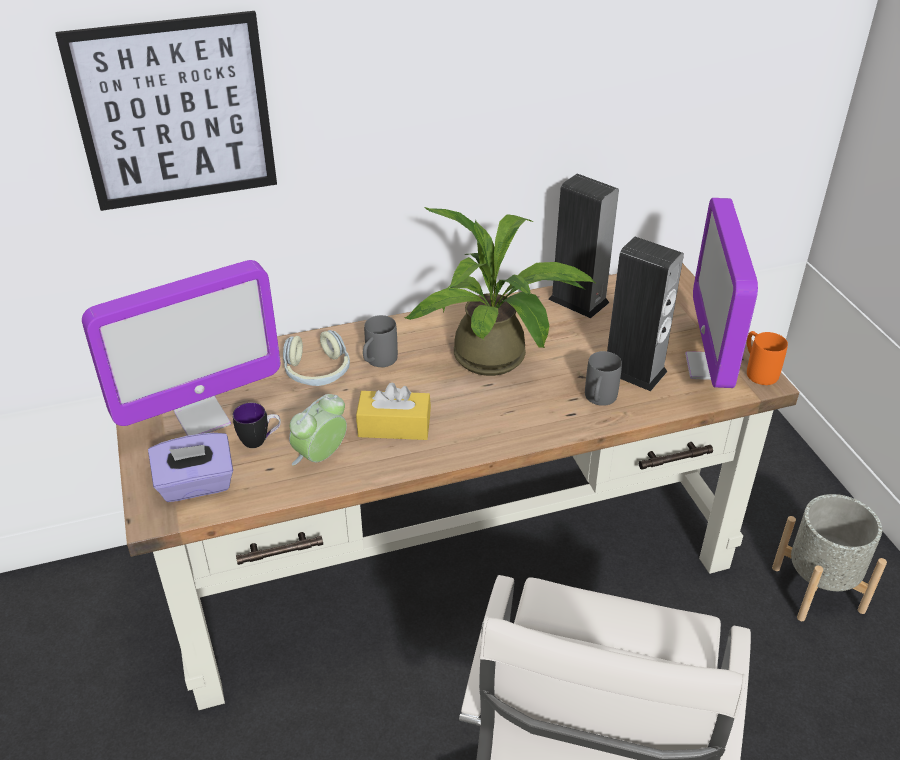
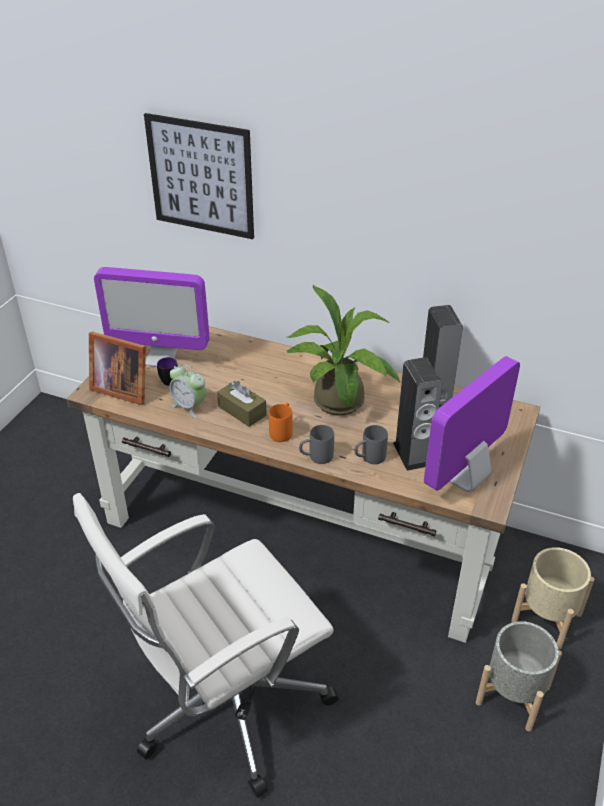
camera: 40 degrees right, 0 degrees up
(196, 485) = (121, 388): purple tissue box -> picture frame
(317, 372) = (240, 363): headphones -> none
(321, 457) = (189, 406): alarm clock -> alarm clock turned 135 degrees counterclockwise
(378, 362) = (276, 373): grey mug -> grey mug (316, 457)
(394, 426) = (242, 411): yellow tissue box -> brown tissue box
(757, 370) = (494, 497): orange mug -> orange mug (282, 431)
(765, 495) = (546, 617): none -> beige planter

